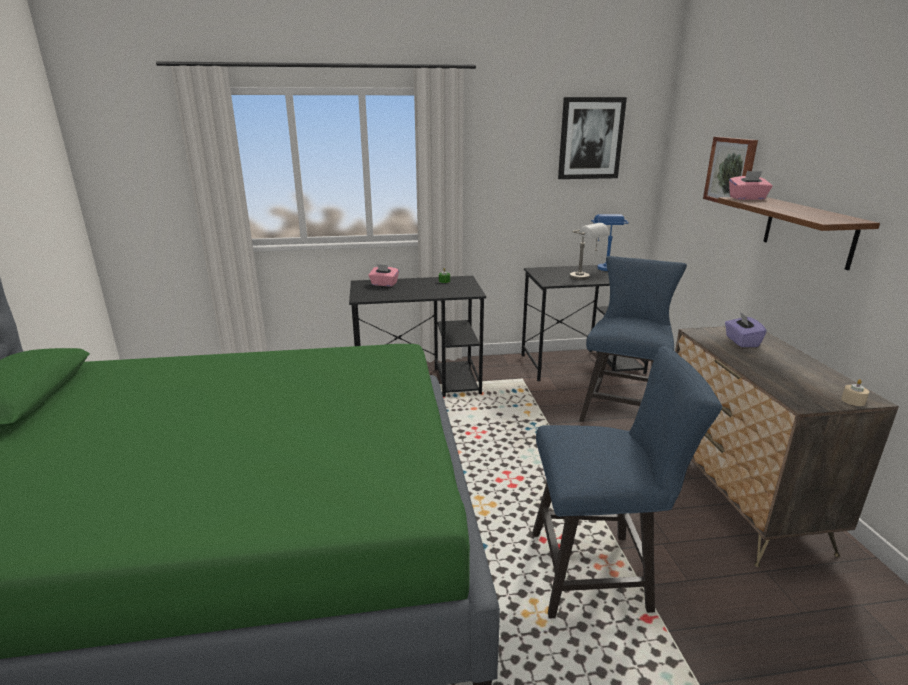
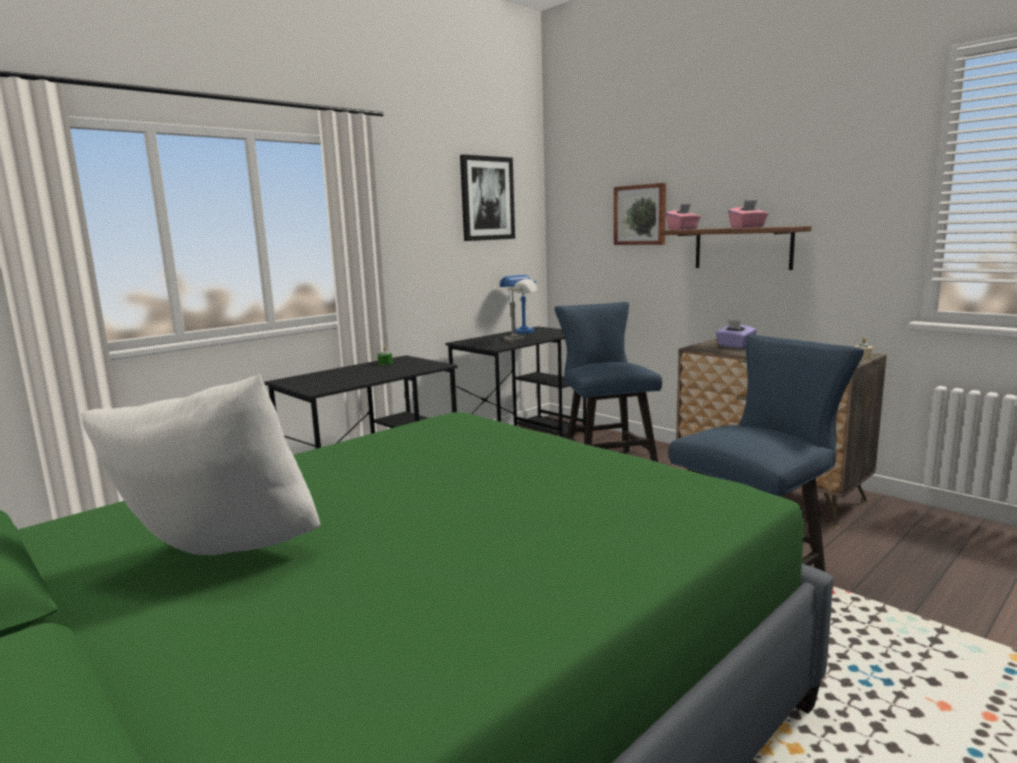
camera: 35 degrees left, 10 degrees down
(121, 417) = (219, 561): none -> white pillow
(384, 284) = (318, 376): pink tissue box -> pink tissue box (747, 227)

